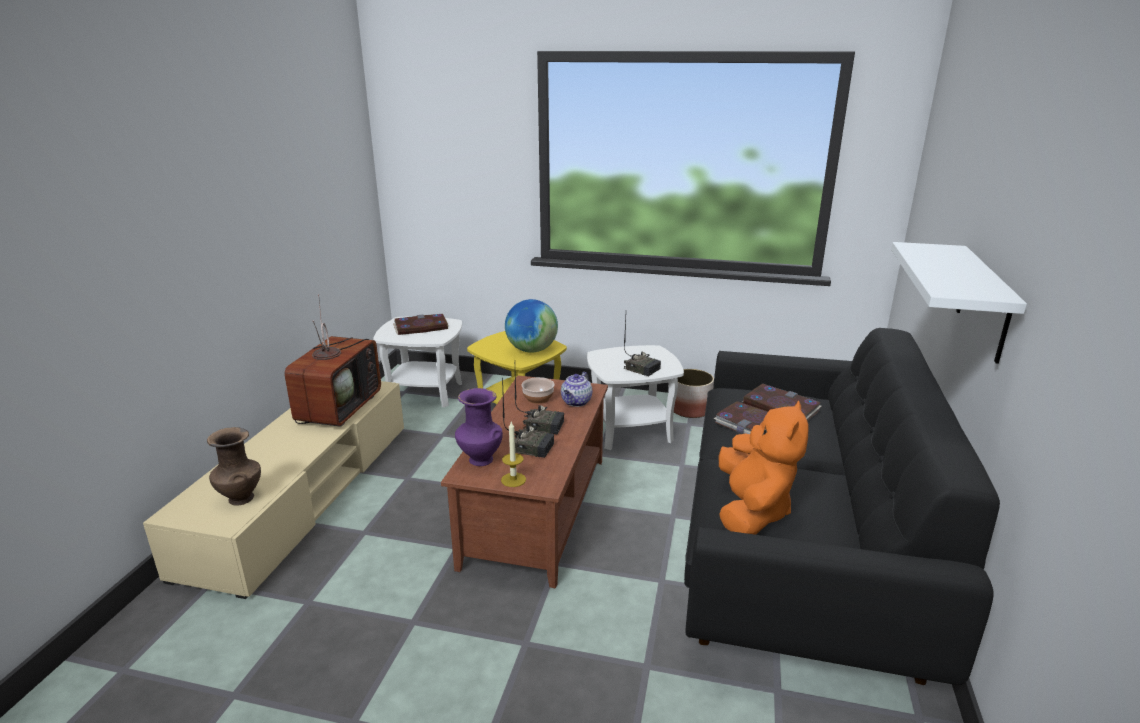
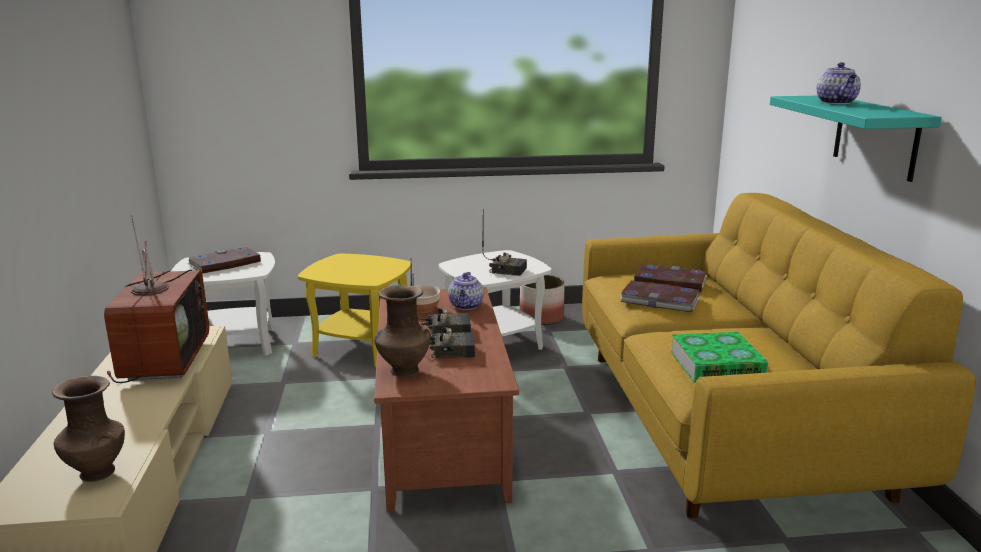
camera: 20 degrees left, 5 degrees down
(479, 460) = (403, 371): purple vase -> brown vase
(513, 480) = (456, 382): candle -> none
(531, 350) = (375, 269): globe -> none
(752, 511) = (716, 365): orange plush toy -> book
(797, 551) = (722, 419): black sofa -> yellow sofa
(945, 262) = (837, 103): none -> teapot
(984, 303) = (875, 136): white shelf -> turquoise shelf

